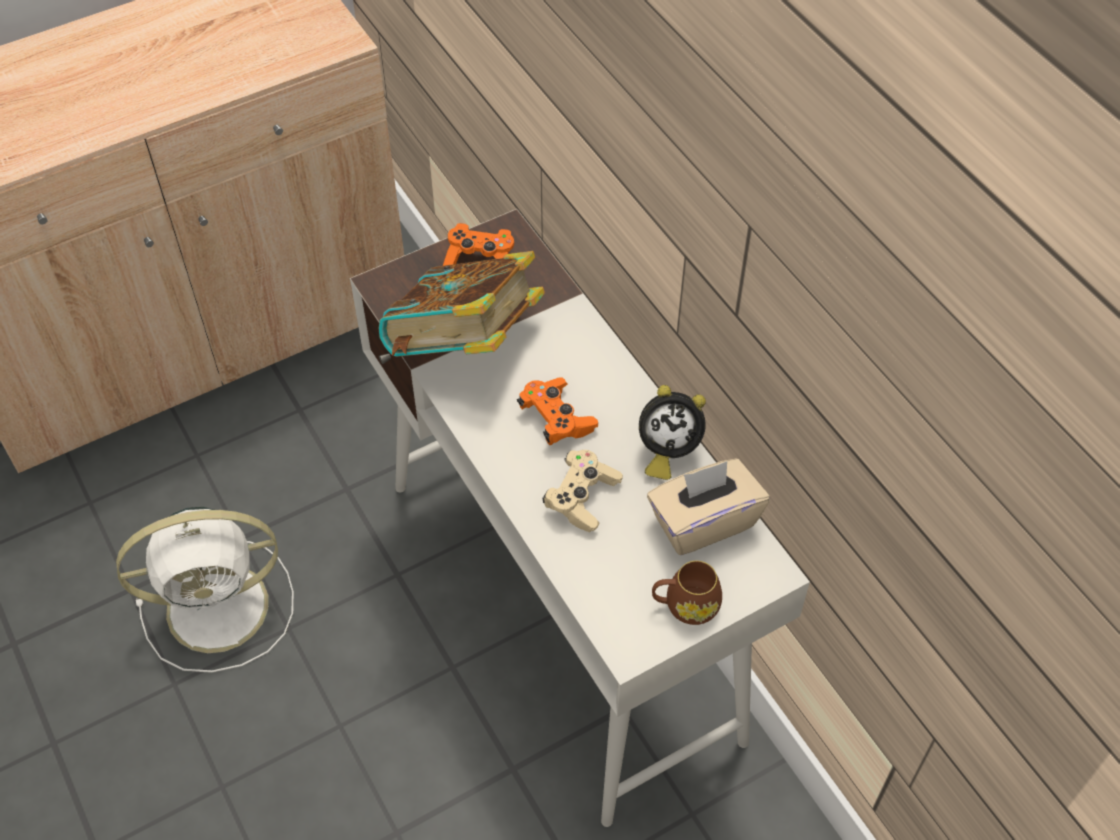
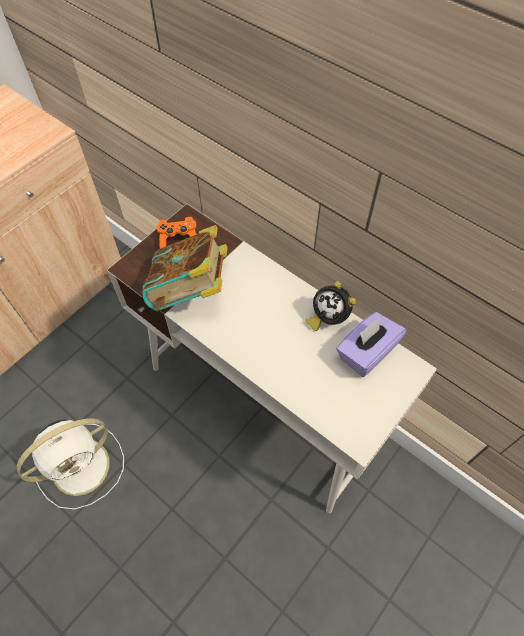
camera: 20 degrees left, 5 degrees up
(556, 419) = (260, 318): orange game controller -> none
(582, 498) = (294, 360): beige game controller -> none
(666, 451) = (328, 317): alarm clock -> alarm clock turned 60 degrees clockwise
(685, 605) = (378, 406): brown mug -> none
(703, 521) = (366, 352): beige tissue box -> purple tissue box

